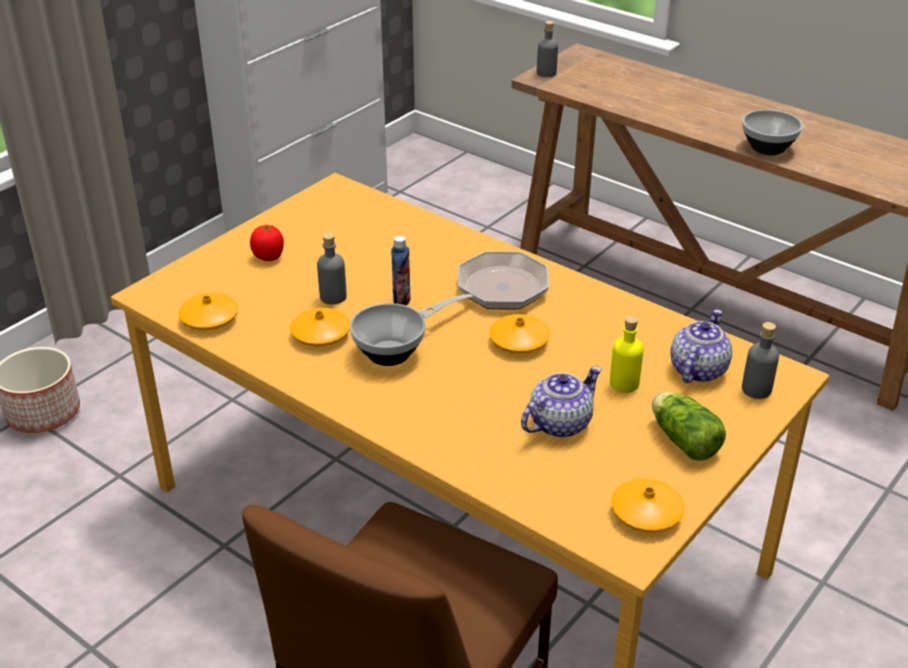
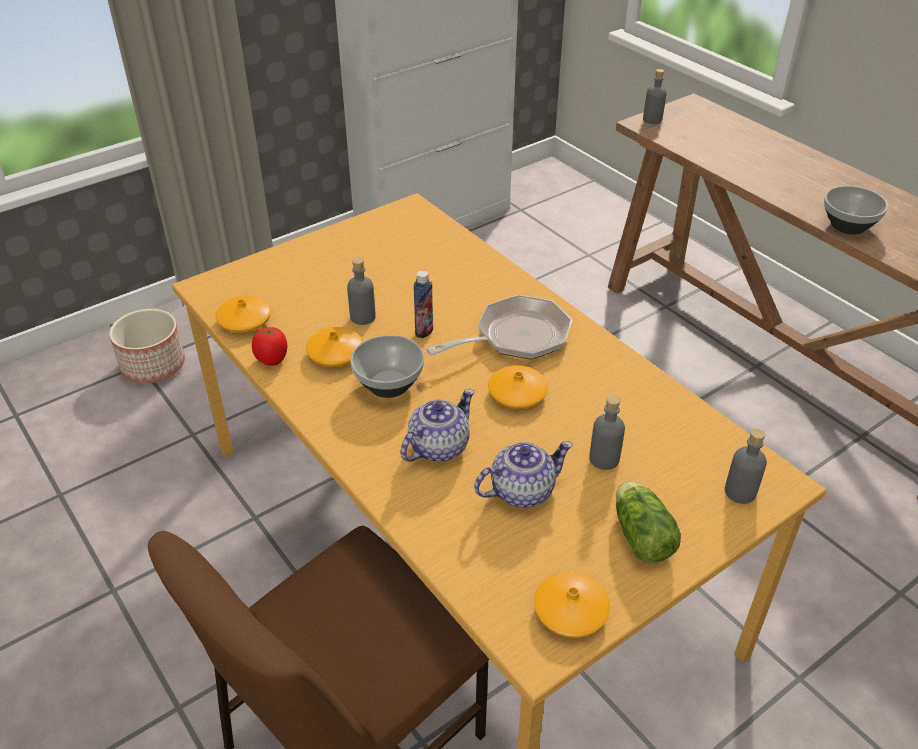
camera: 15 degrees right, 5 degrees up
(269, 257) = (323, 267): tomato -> tomato (272, 359)
(624, 383) = (604, 459): yellow bottle -> grey bottle
(697, 370) = (685, 458): teapot -> teapot (437, 447)

